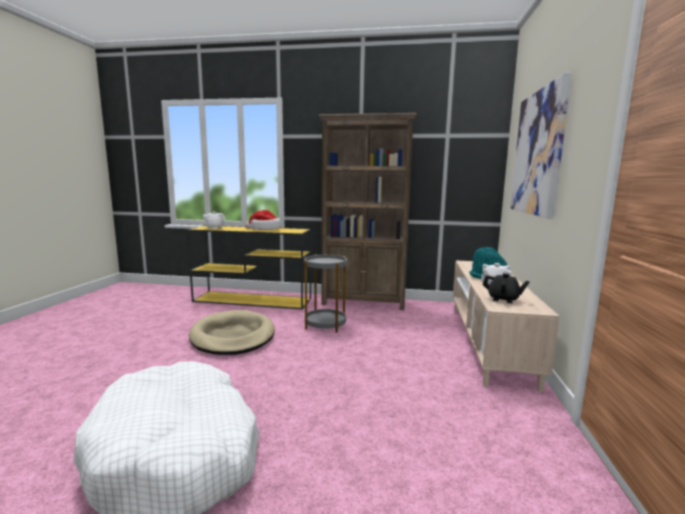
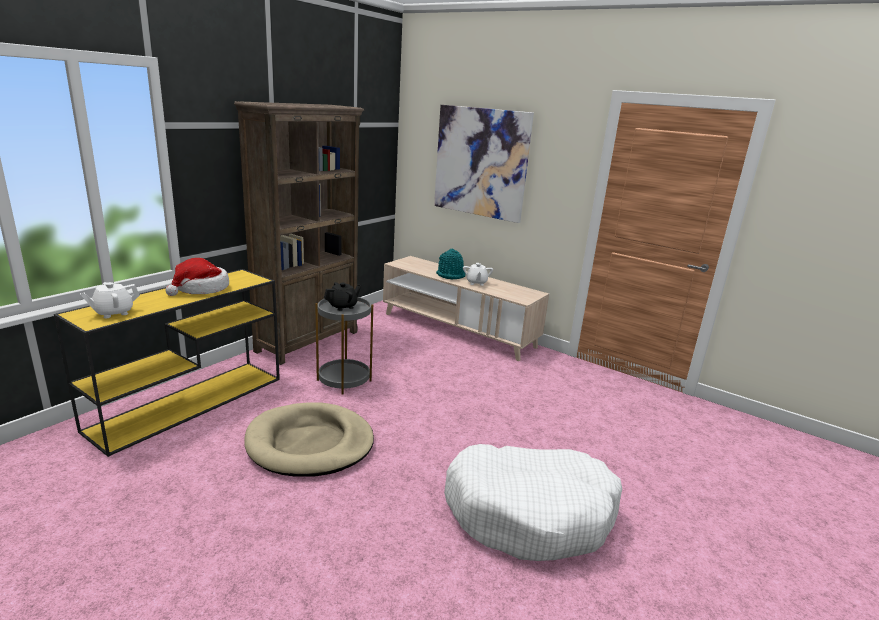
camera: 65 degrees left, 10 degrees up
(503, 299) = (508, 292): black teapot -> black teapot (343, 306)

